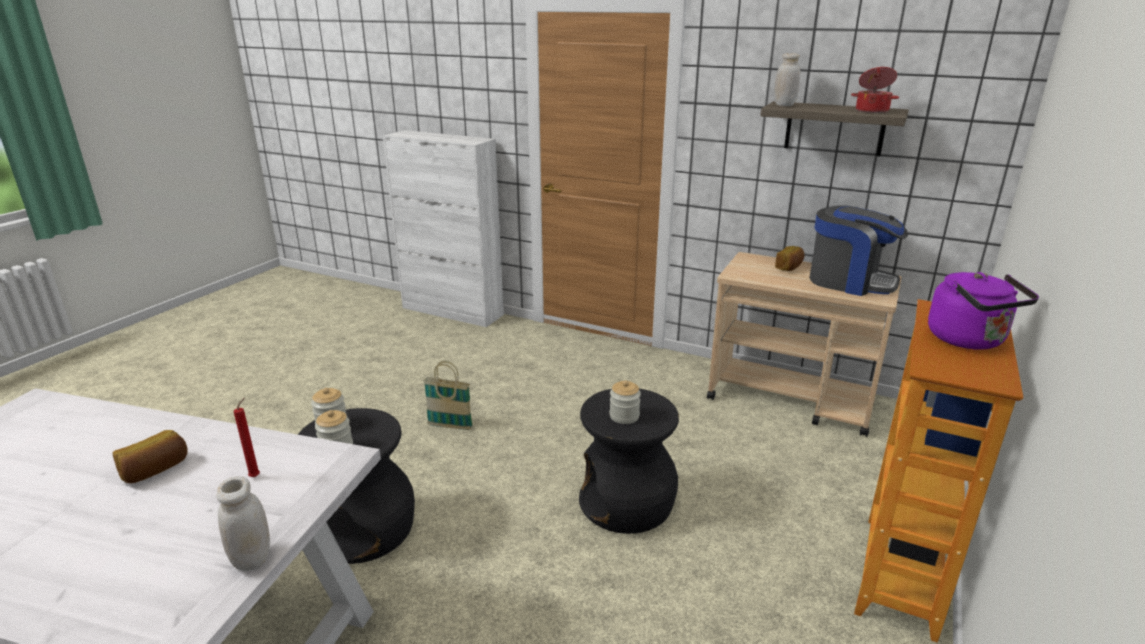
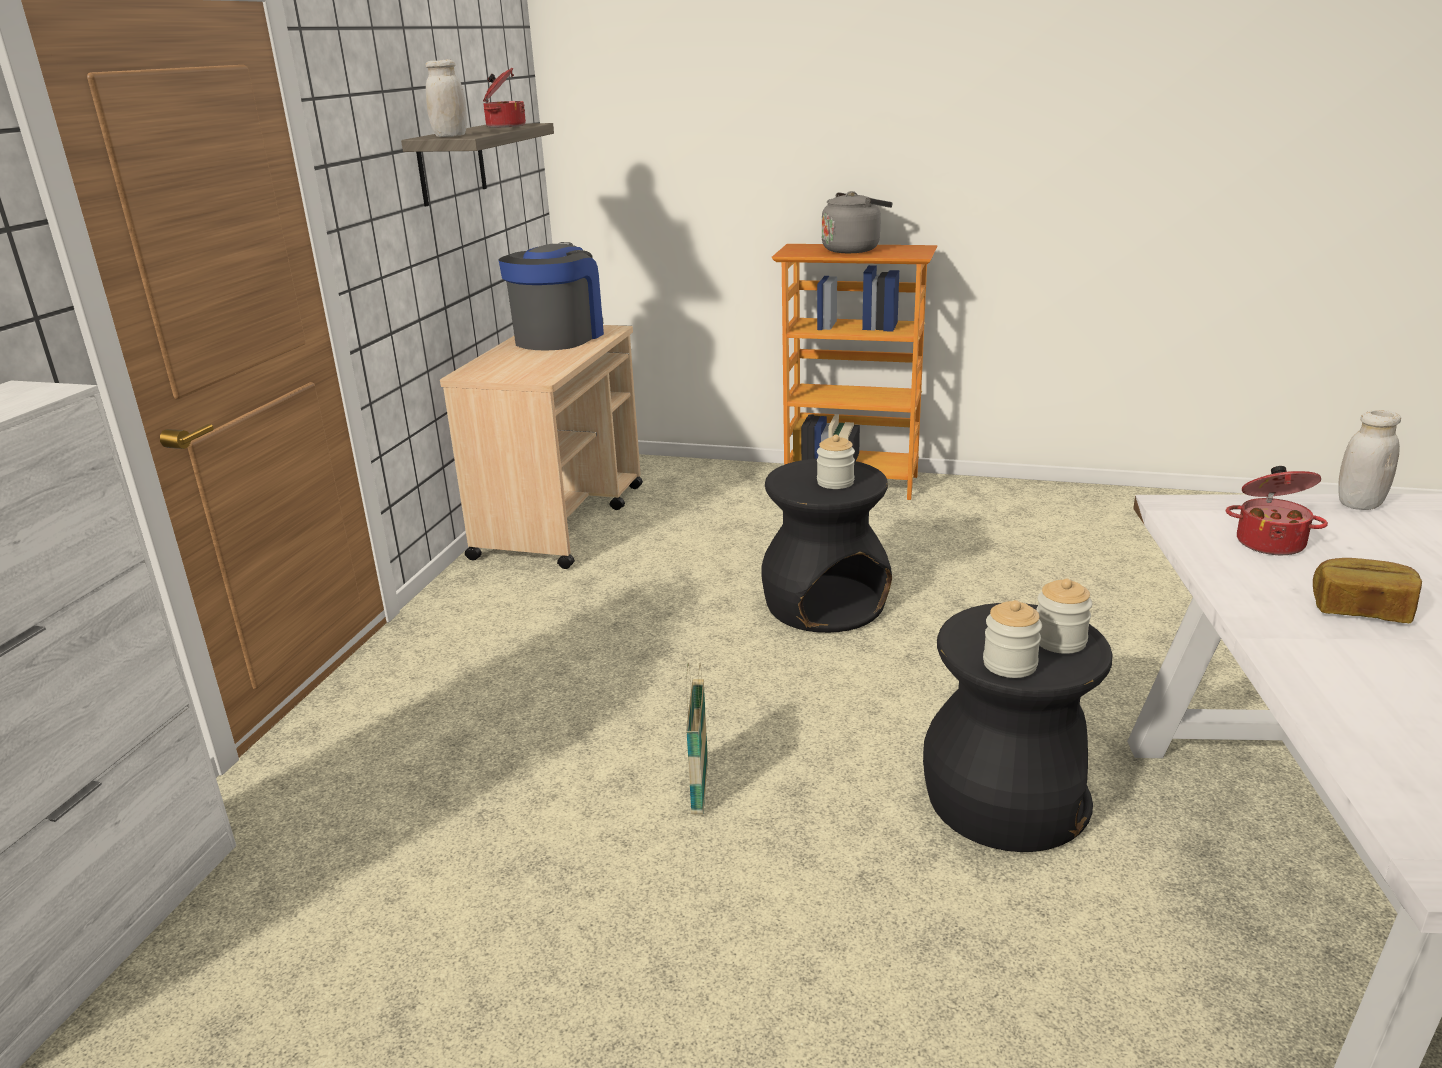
camera: 100 degrees left, 0 degrees up
(256, 476) = (1270, 542): red candle -> cooking pot
(789, 267) = (509, 357): bread -> none
(969, 340) = (853, 249): purple kettle -> grey kettle

